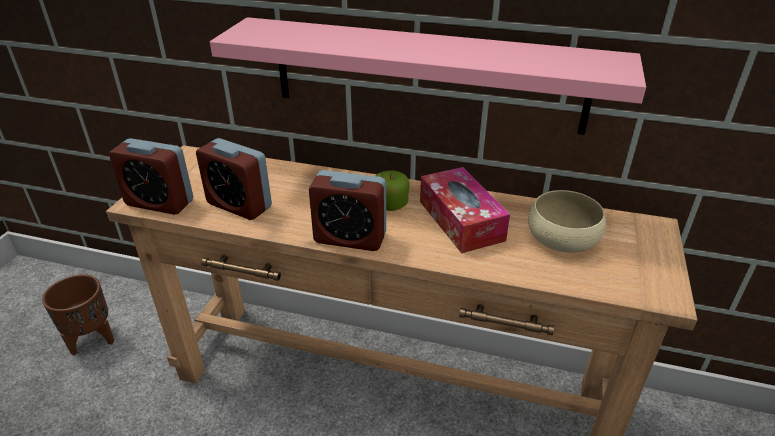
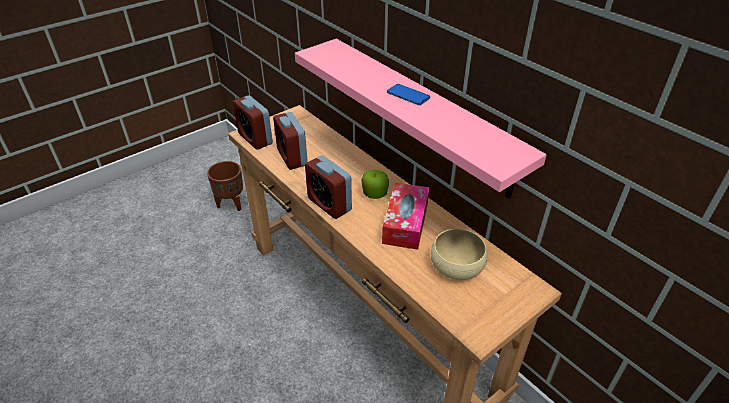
camera: 35 degrees right, 5 degrees up
(424, 44) = (408, 95): none -> phone

